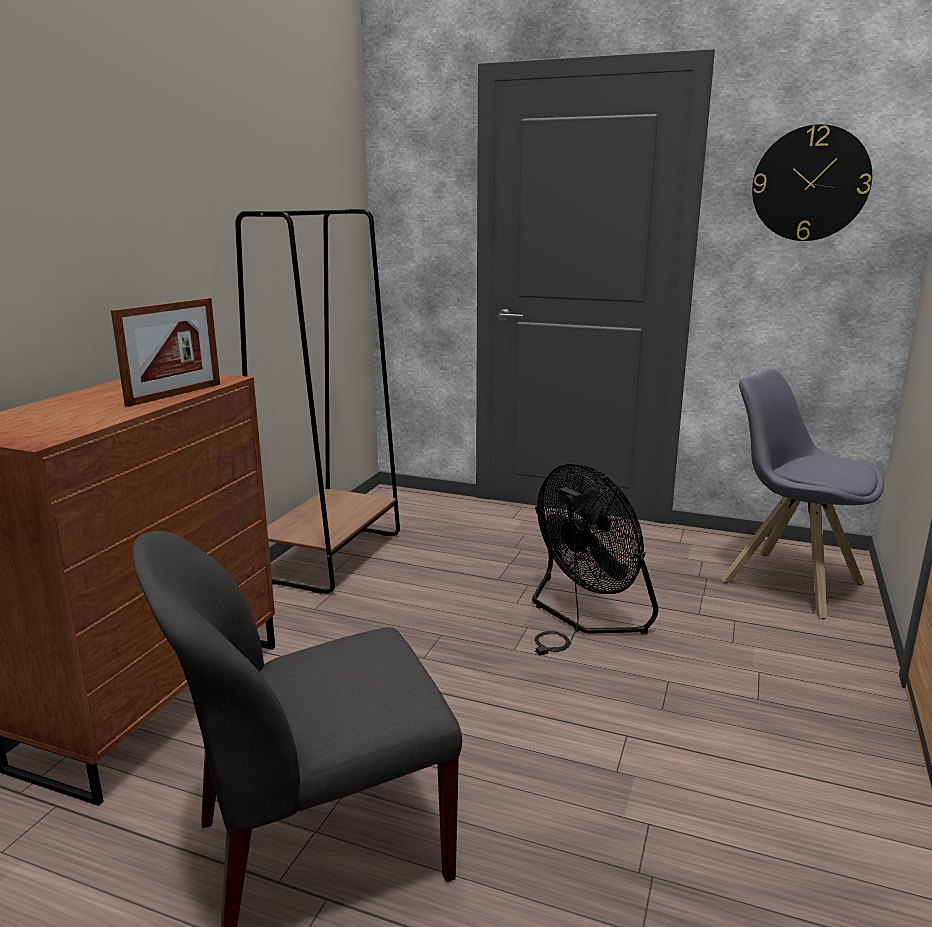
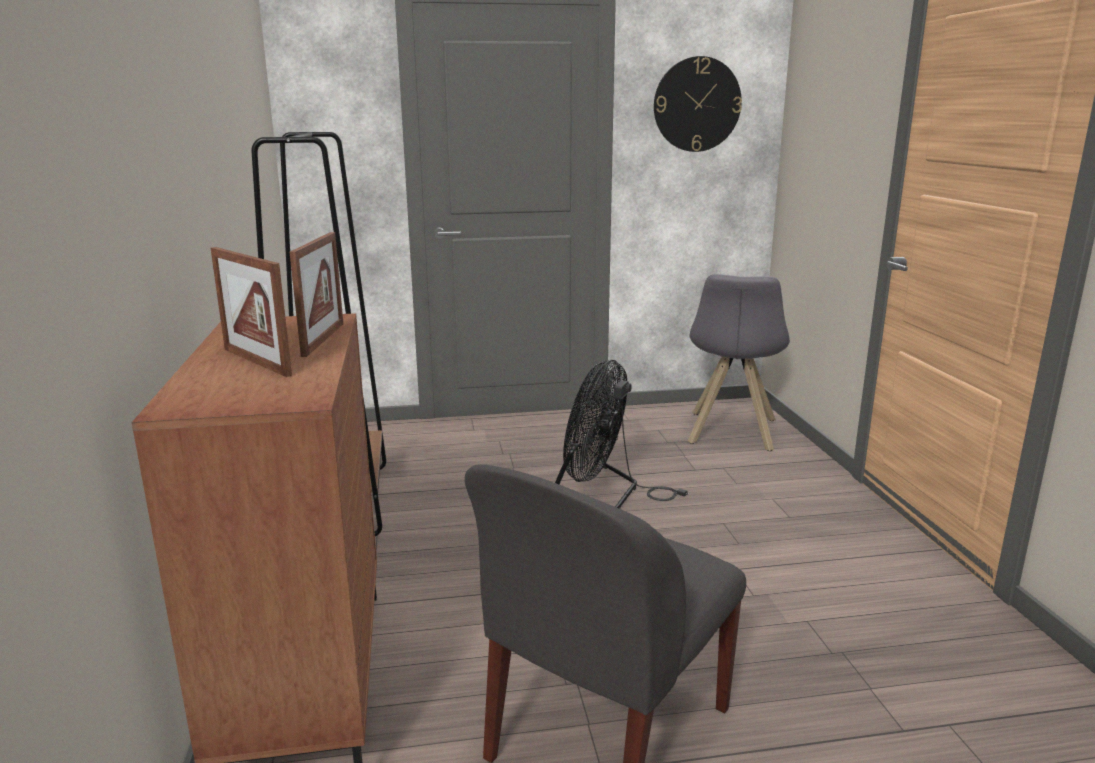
camera: 30 degrees left, 0 degrees up
(89, 405) = (256, 362): none -> picture frame
(576, 614) = (609, 494): black fan -> black fan turned 90 degrees counterclockwise
(790, 582) = (731, 431): grey chair -> grey chair turned 90 degrees counterclockwise

